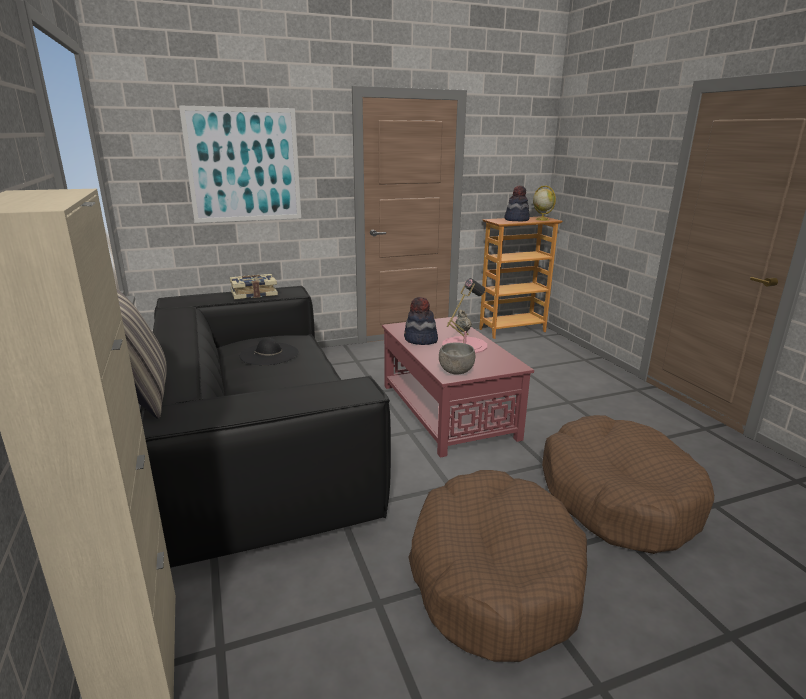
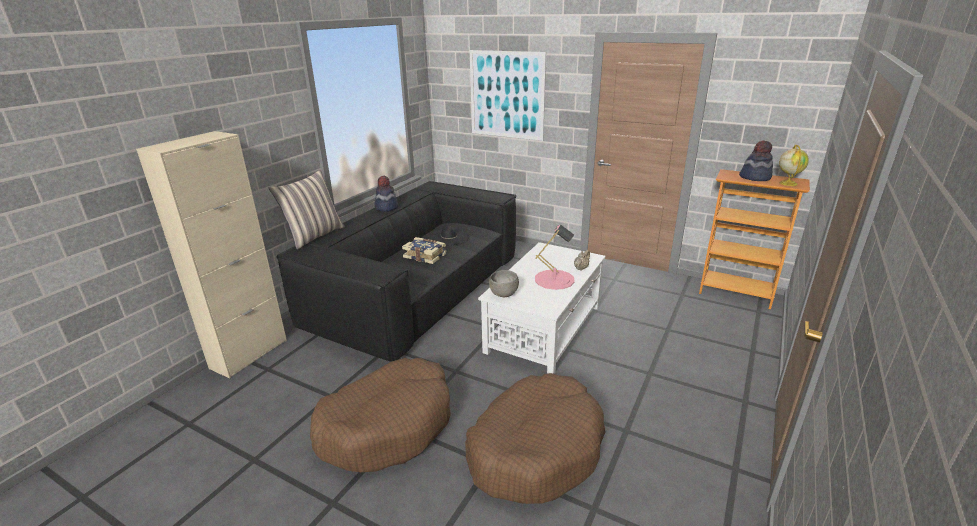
camera: 50 degrees right, 5 degrees up
(254, 294) = (475, 192): book -> book (425, 256)
(420, 340) = (535, 263): hat -> hat (386, 207)
(447, 410) = (545, 328): red coffee table -> white coffee table

